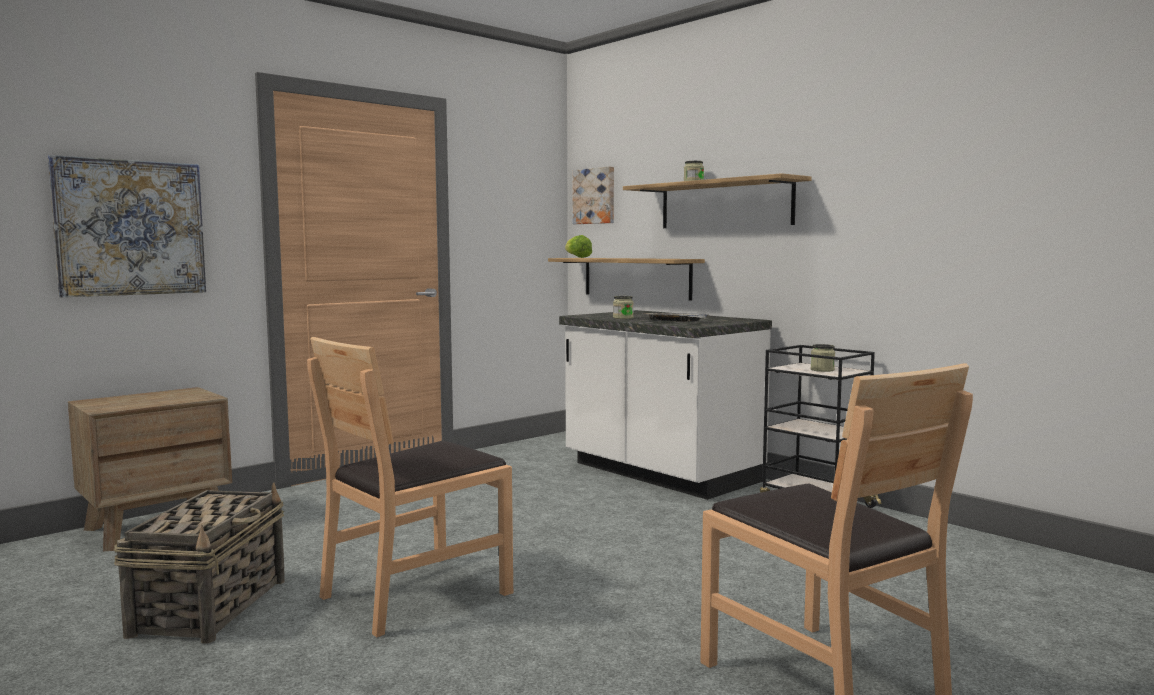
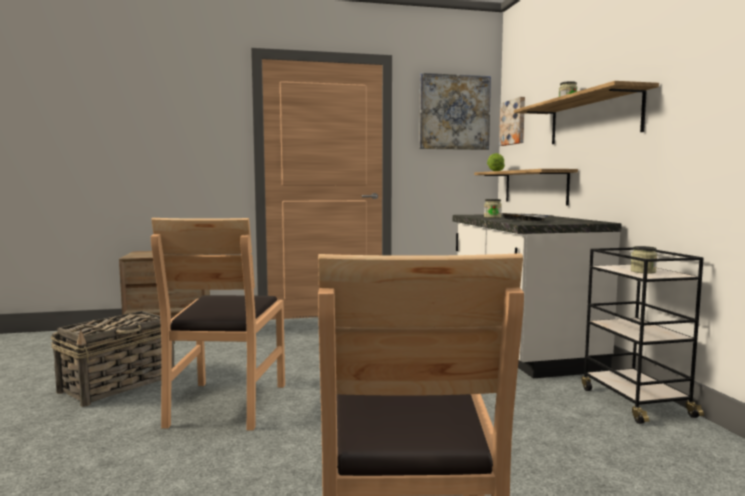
camera: 30 degrees right, 0 degrees up
(130, 228) = (170, 149): picture -> picture (454, 112)
(415, 593) = (226, 404): brown chair -> brown chair turned 75 degrees counterclockwise

